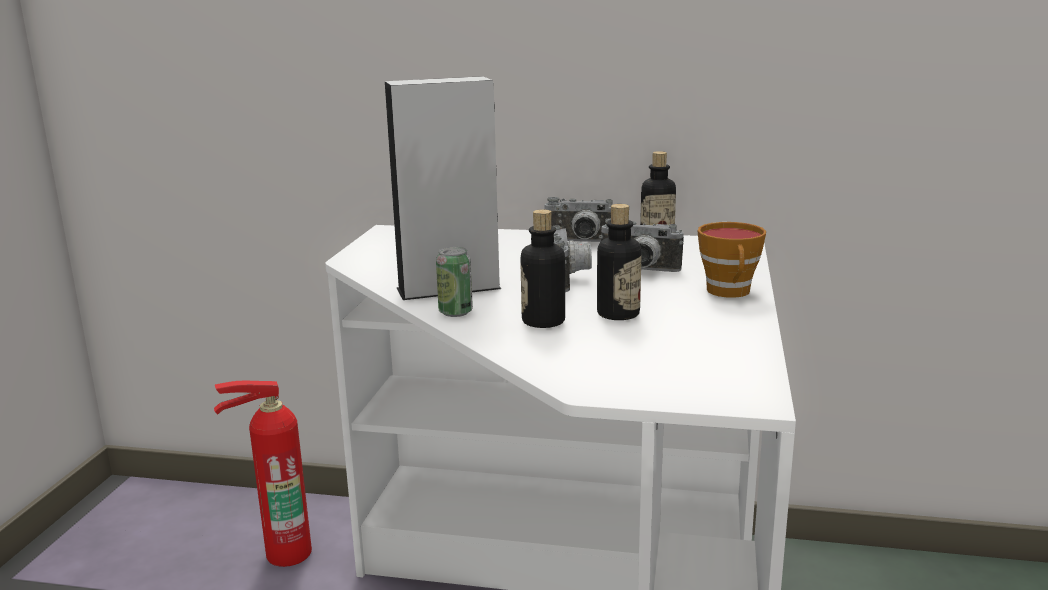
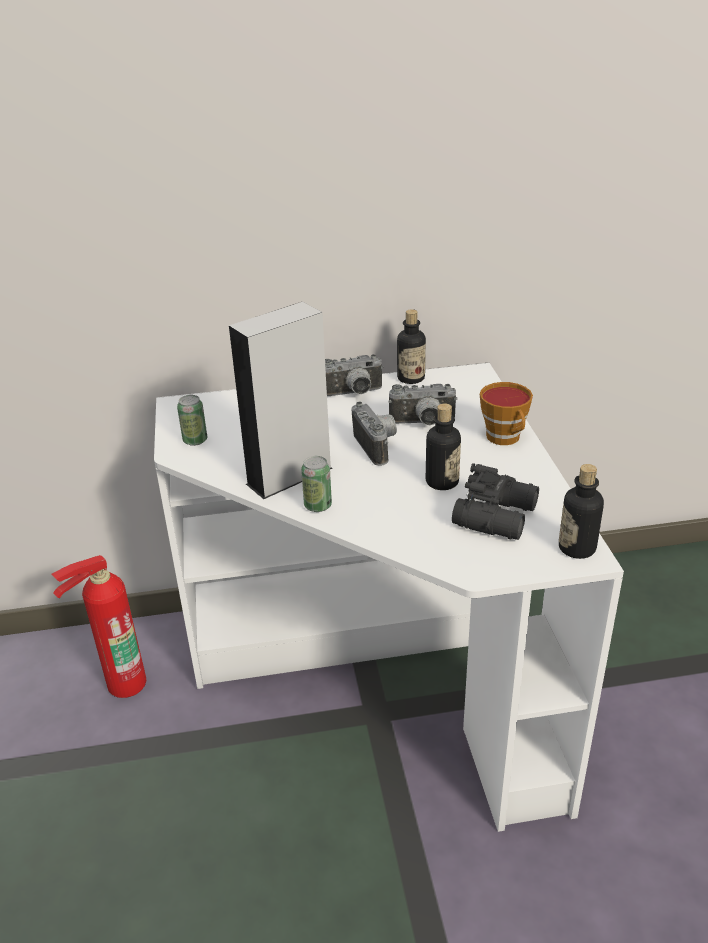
camera: 20 degrees left, 15 degrees up
(380, 254) = (195, 440): none -> can
(543, 321) = (393, 502): bottle -> bottle (577, 548)
(662, 348) = (498, 515): none -> black binoculars

